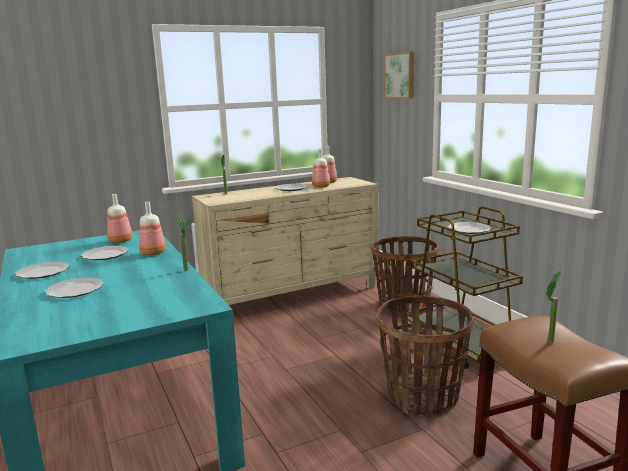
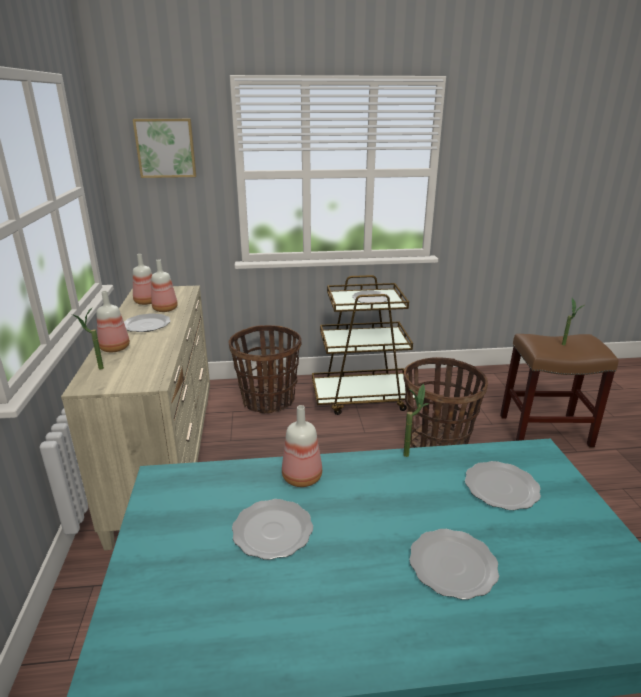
camera: 70 degrees left, 10 degrees up
(43, 272) = (332, 617): plate -> plate (502, 487)
(121, 240) = (190, 509): bottle -> bottle (114, 348)

